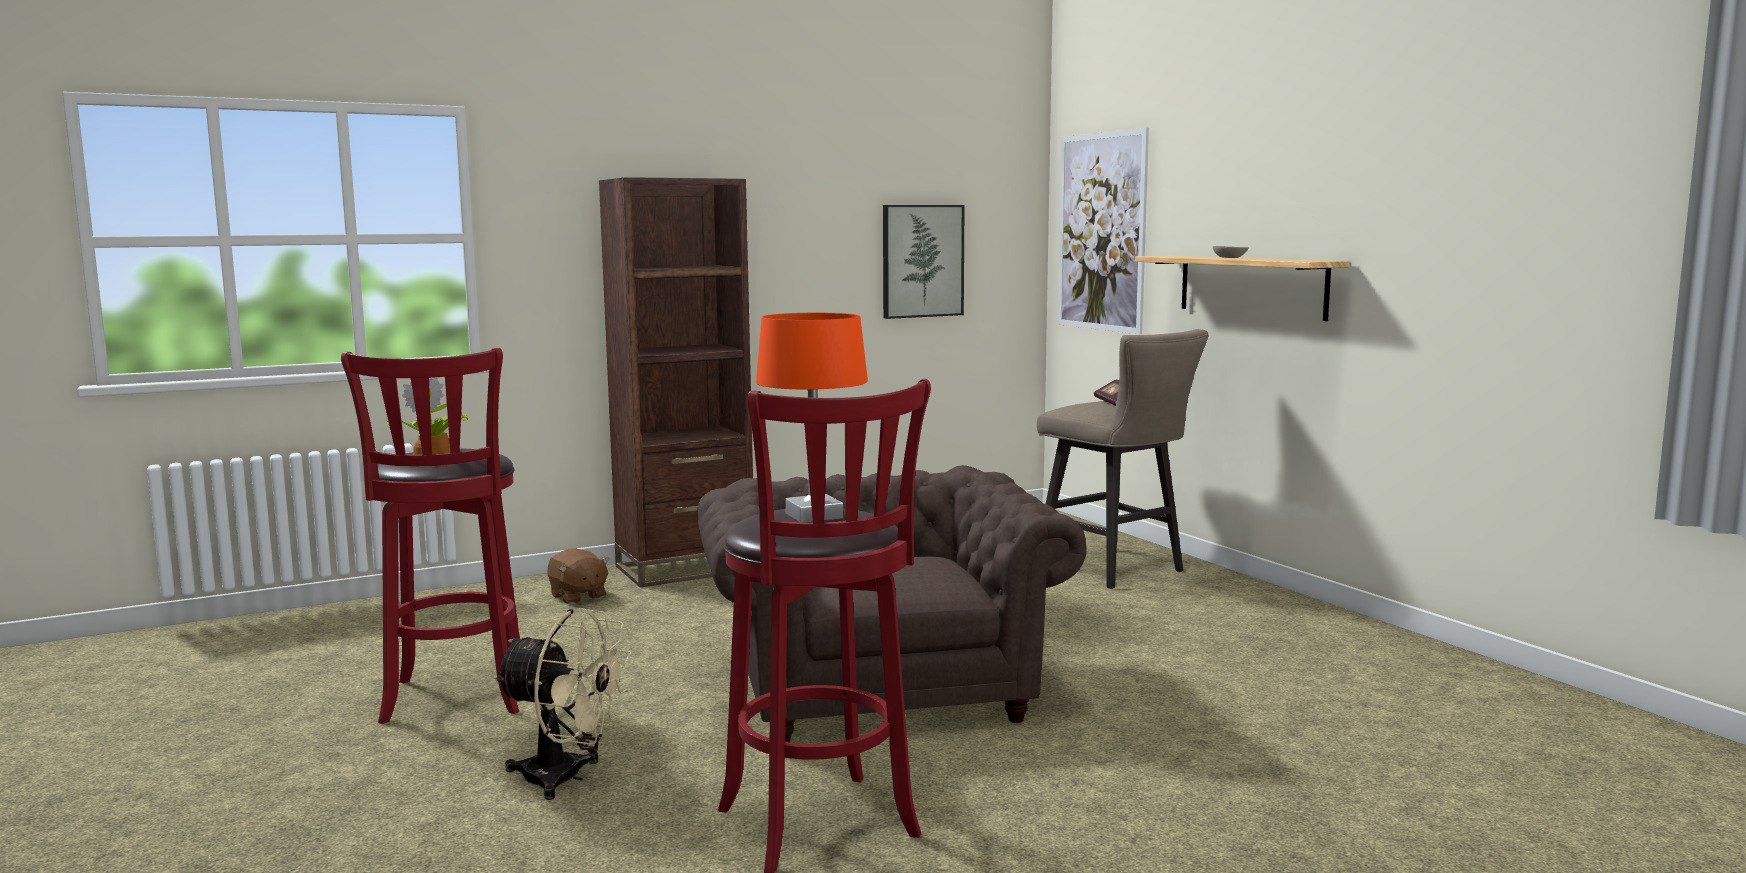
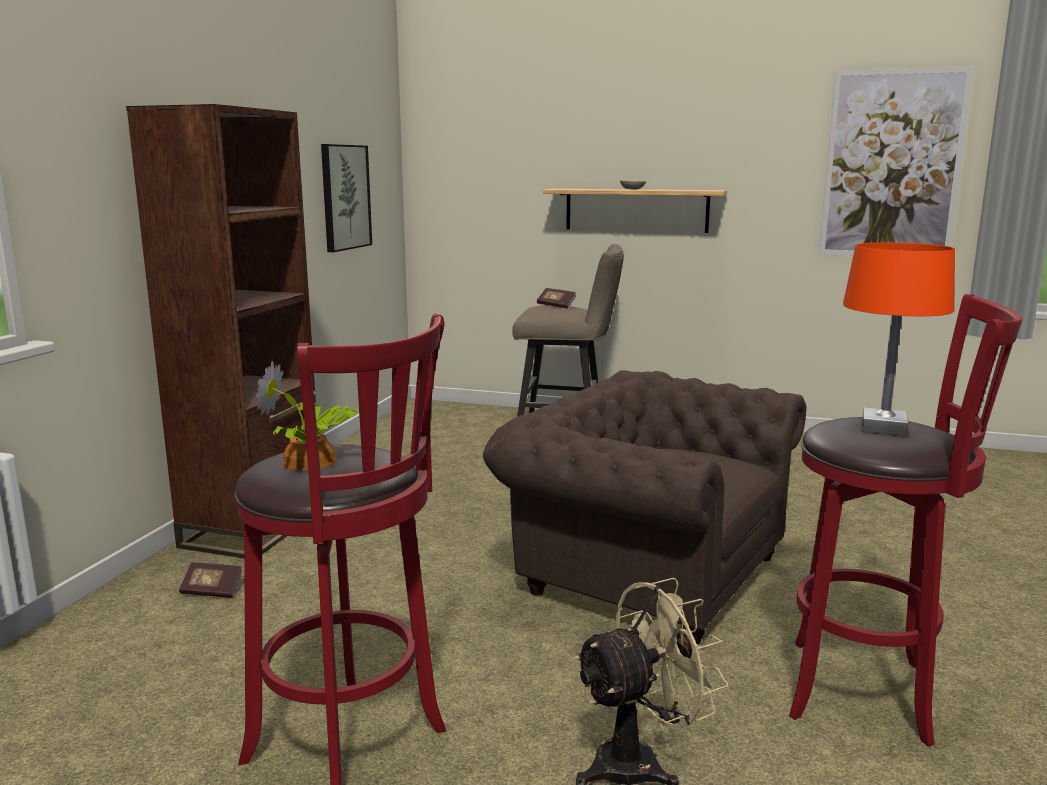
camera: 45 degrees left, 5 degrees up
(578, 596) = (212, 591): brown plush toy -> book
(1101, 232) = (471, 170): picture -> picture (892, 164)

